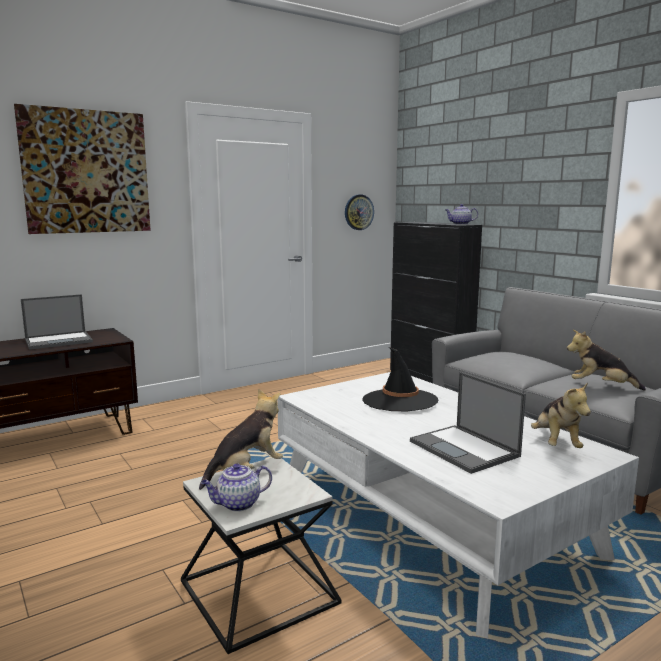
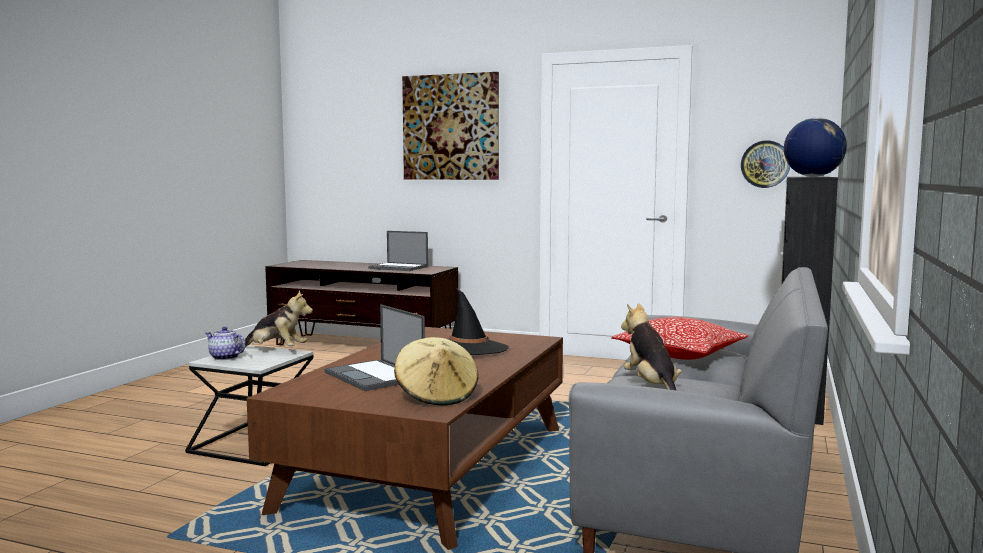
camera: 55 degrees right, 5 degrees down
(430, 517) = (430, 467): white coffee table -> brown coffee table
(460, 224) = (812, 176): teapot -> globe
(465, 449) = (375, 376): laptop -> laptop turned 60 degrees counterclockwise
(514, 361) = (679, 354): none -> pillow
(556, 443) = (437, 396): plush toy -> beige hat

